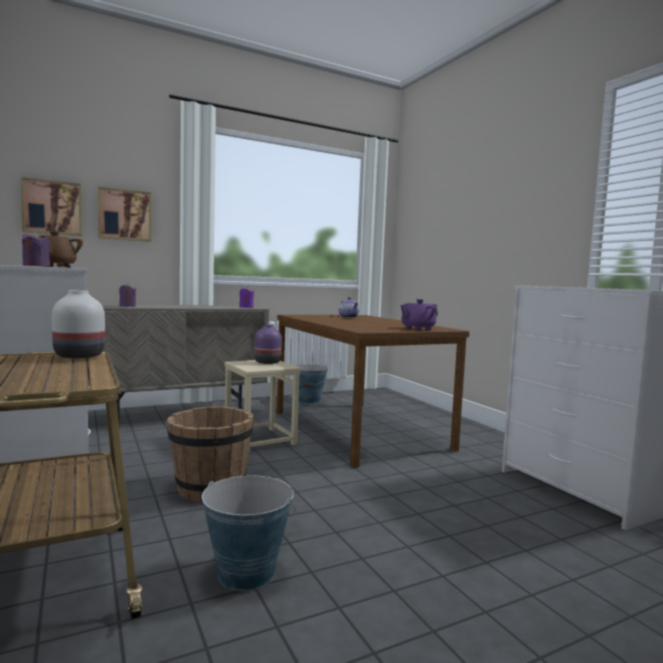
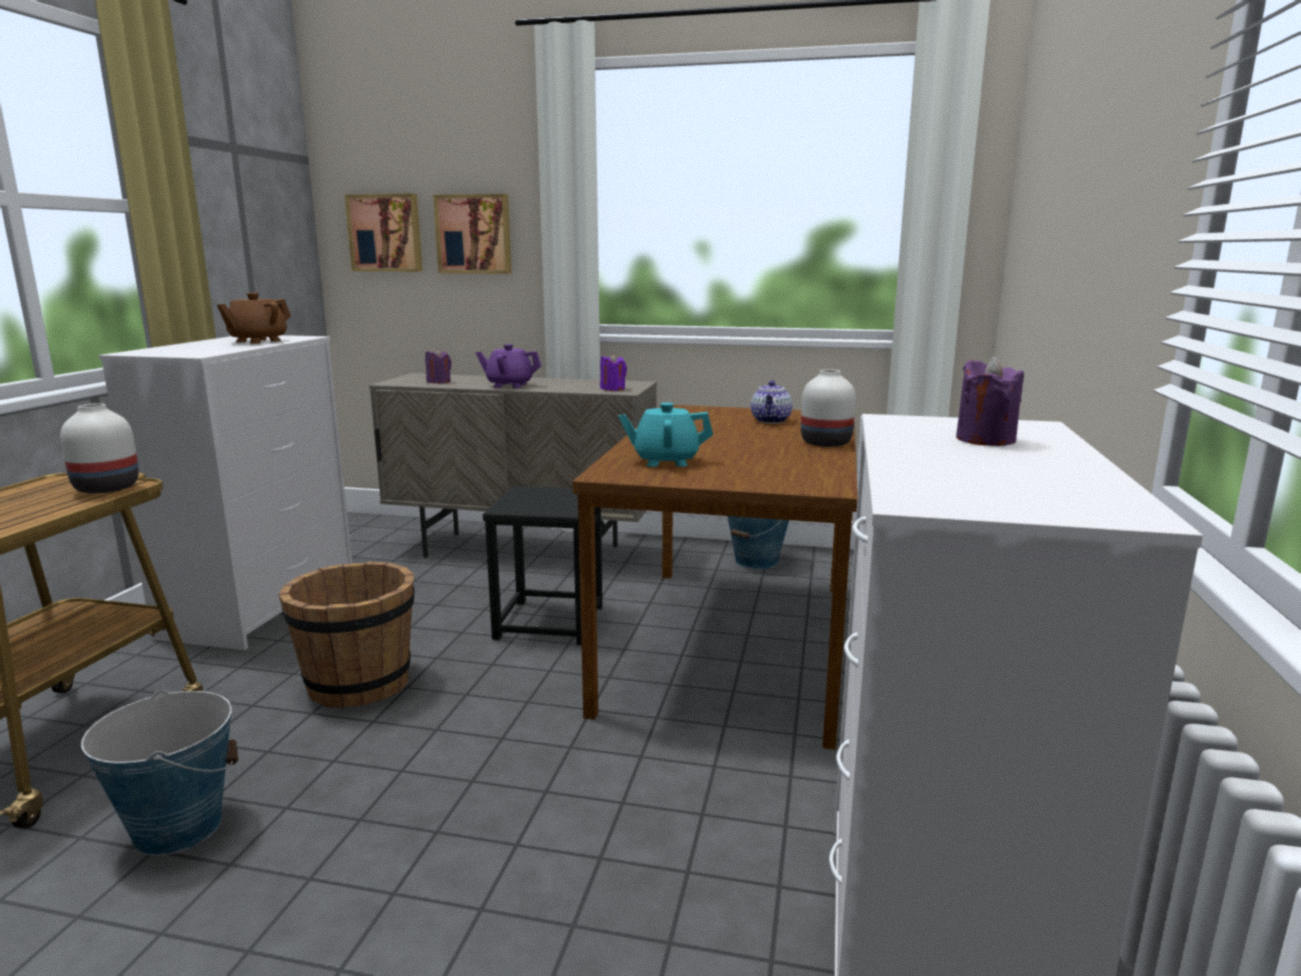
camera: 40 degrees right, 10 degrees up
(36, 266) = (185, 350): purple candle -> purple candle (985, 439)
(259, 440) = (548, 622): beige stool -> black stool
(268, 362) = (566, 496): purple vase -> none
(367, 327) = (665, 461): none -> turquoise teapot
(396, 321) = (825, 442): none -> white vase
(417, 329) = (752, 478): purple teapot -> purple teapot (509, 385)

